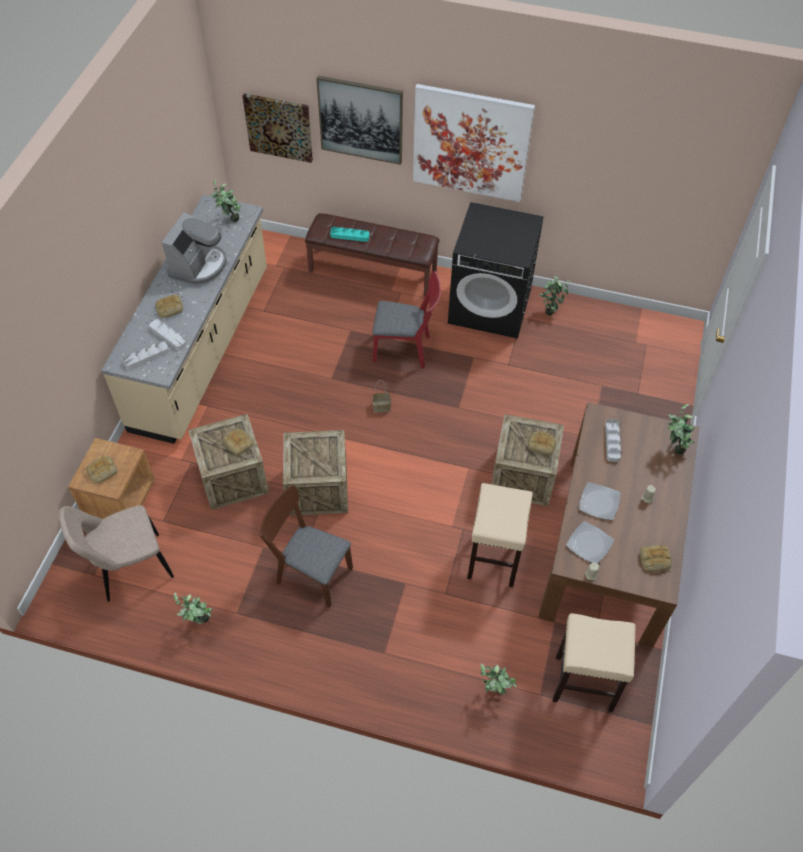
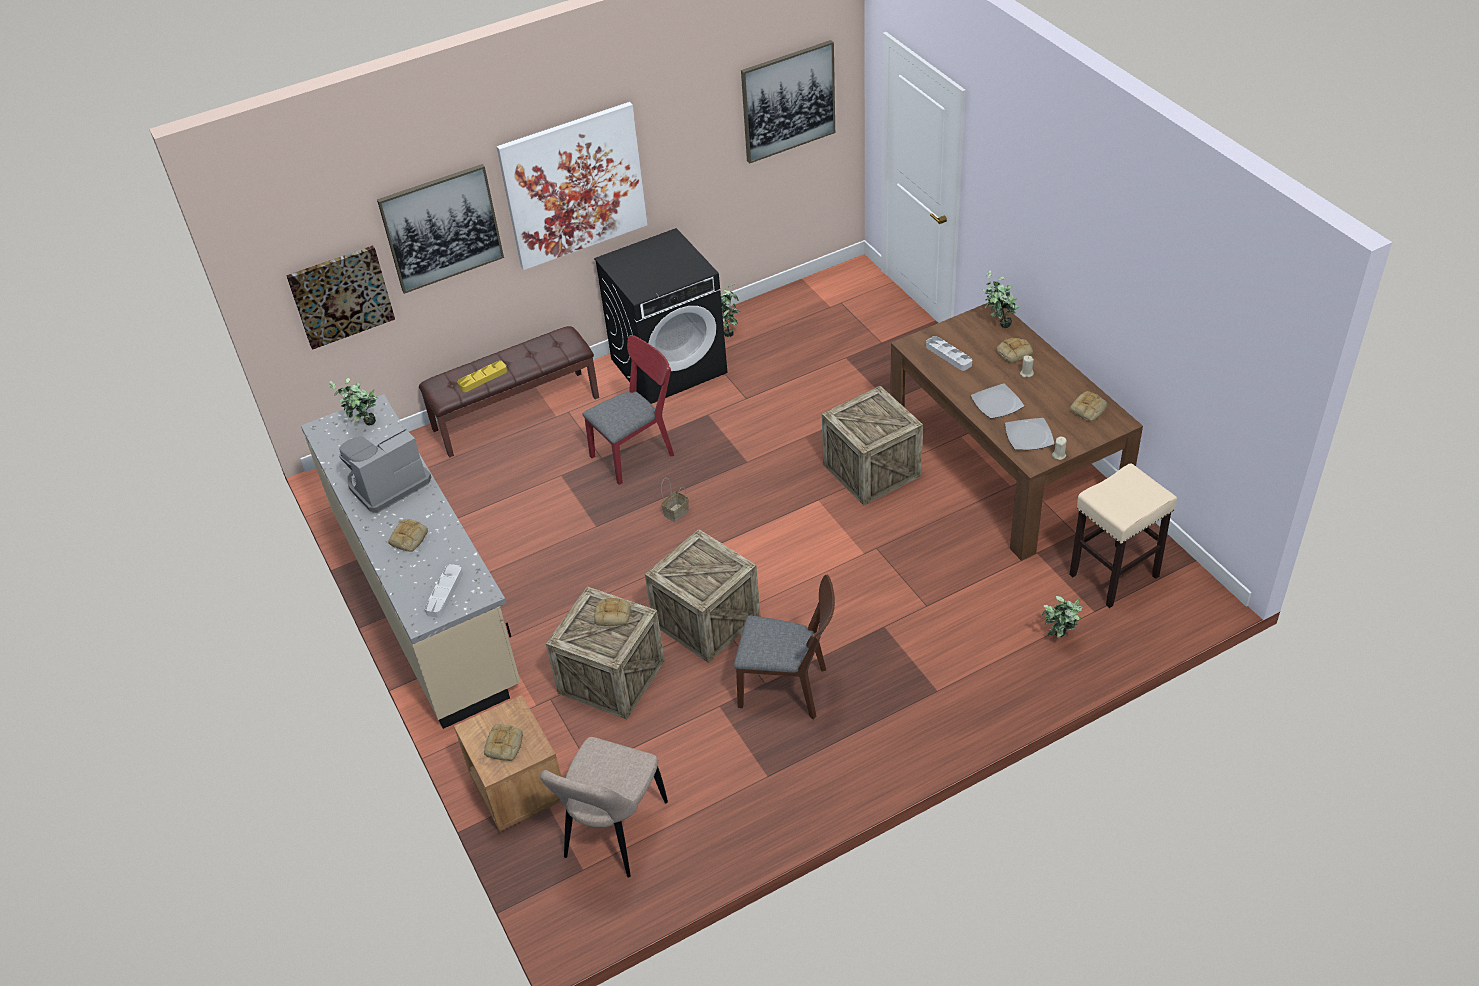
camera: 40 degrees left, 10 degrees down
(168, 336) = (443, 560): grey tray -> none
(198, 266) = (387, 484): coffee machine -> coffee machine turned 105 degrees counterclockwise
(198, 622) = (743, 814): potted plant -> none
(309, 572) = (790, 689): brown chair -> brown chair turned 150 degrees counterclockwise
(349, 236) = (483, 378): turquoise tray -> yellow tray
(494, 558) = (929, 547): beige stool -> none
(542, 444) = (882, 412): bread -> bread (1014, 352)
(677, 174) = (788, 101): none -> picture

